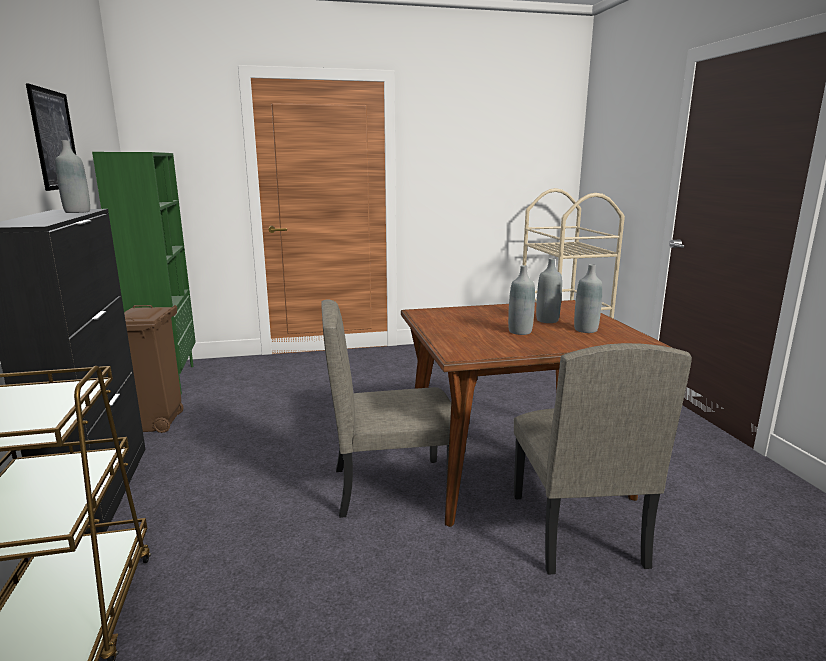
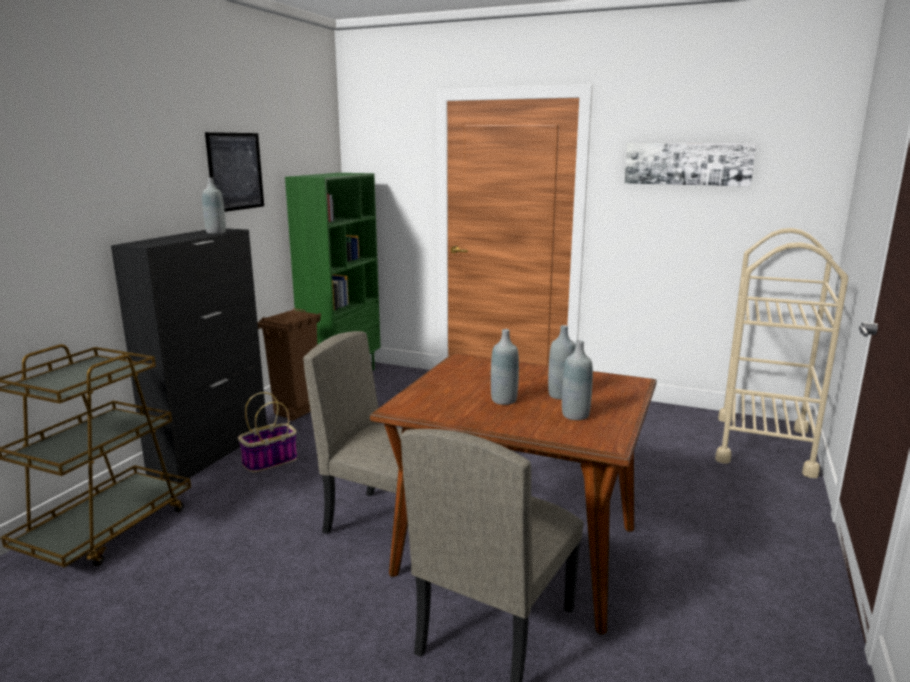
camera: 35 degrees right, 0 degrees up
(192, 477) = (269, 462): none -> basket
(475, 141) = (687, 164): none -> picture

